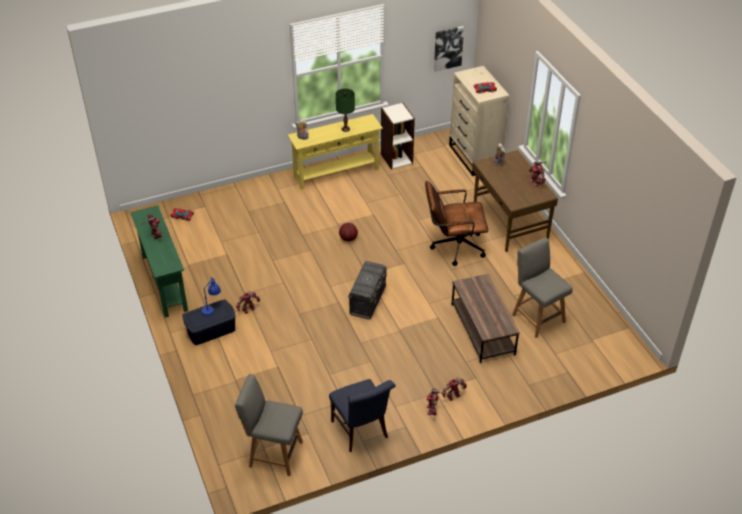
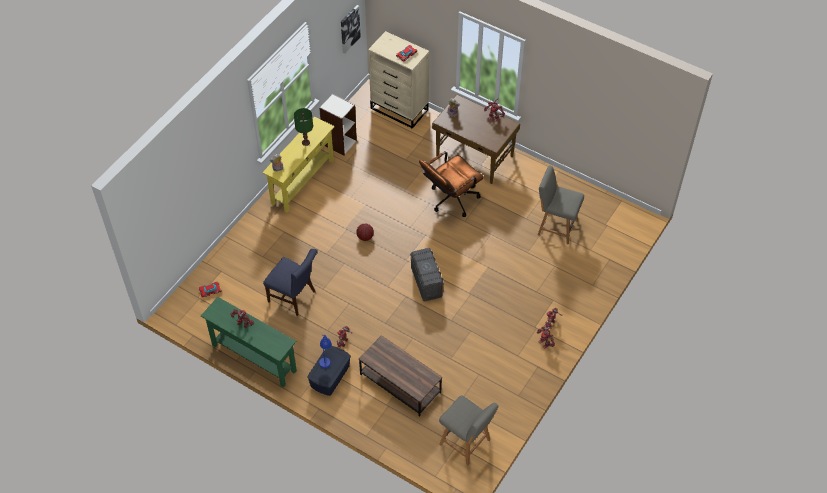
camera: 35 degrees left, 10 degrees up
(274, 453) = (466, 443): grey chair -> grey chair turned 120 degrees counterclockwise
(361, 431) = (511, 389): blue chair -> blue chair (294, 297)
(482, 329) = (526, 258): brown coffee table -> brown coffee table (399, 383)

